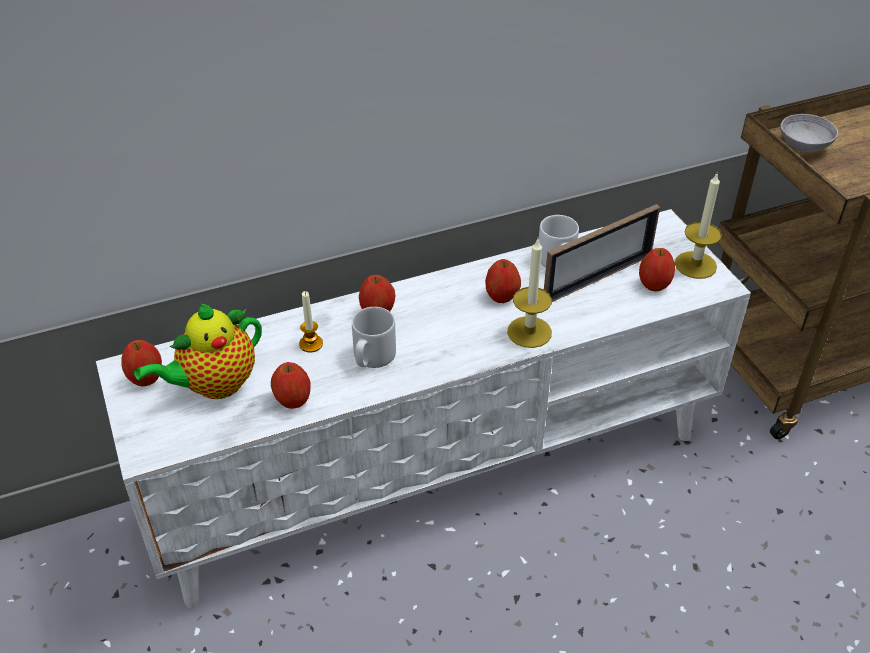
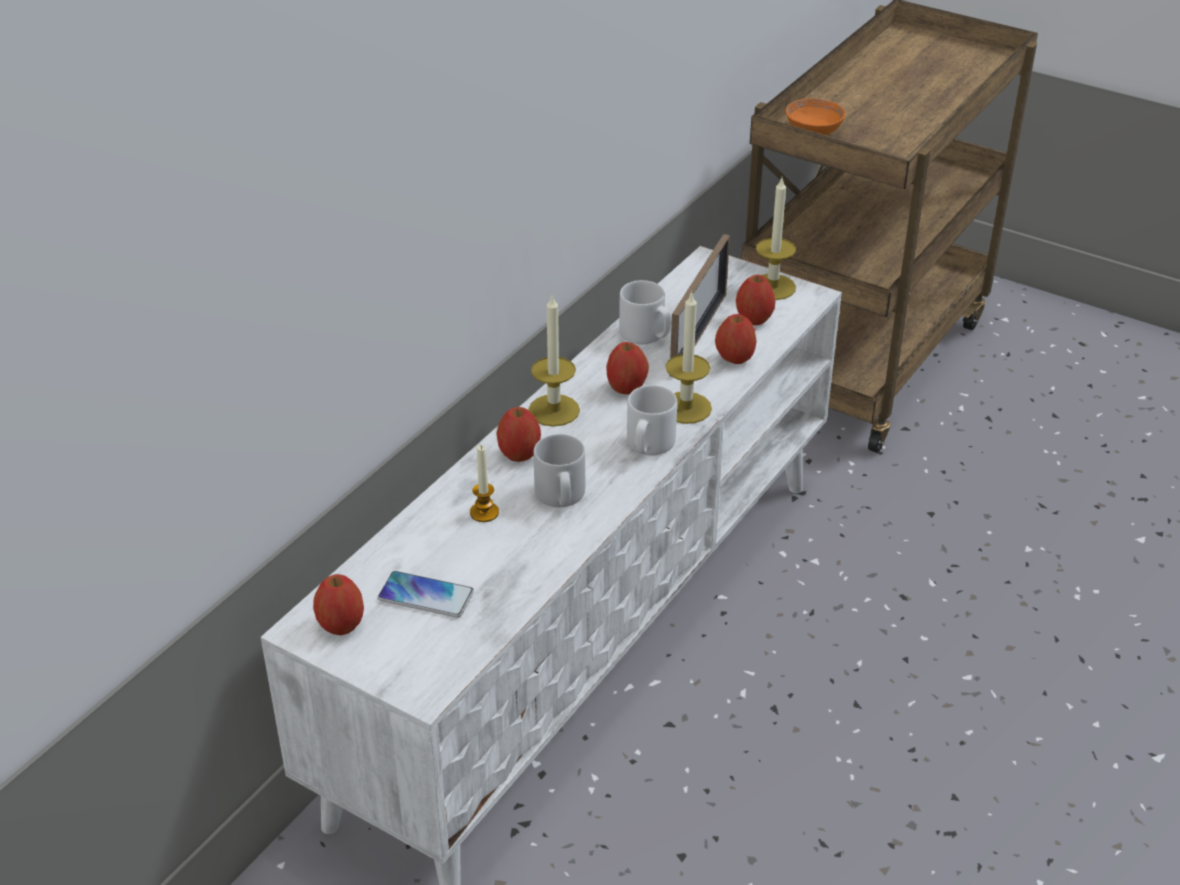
camera: 35 degrees left, 5 degrees down
(214, 385) = (426, 596): teapot -> phone
(293, 400) = (525, 570): apple -> apple (734, 359)
(433, 290) = (554, 410): none -> candle
(472, 348) = (648, 445): none -> white mug
(804, 145) = (813, 131): grey bowl -> orange bowl

